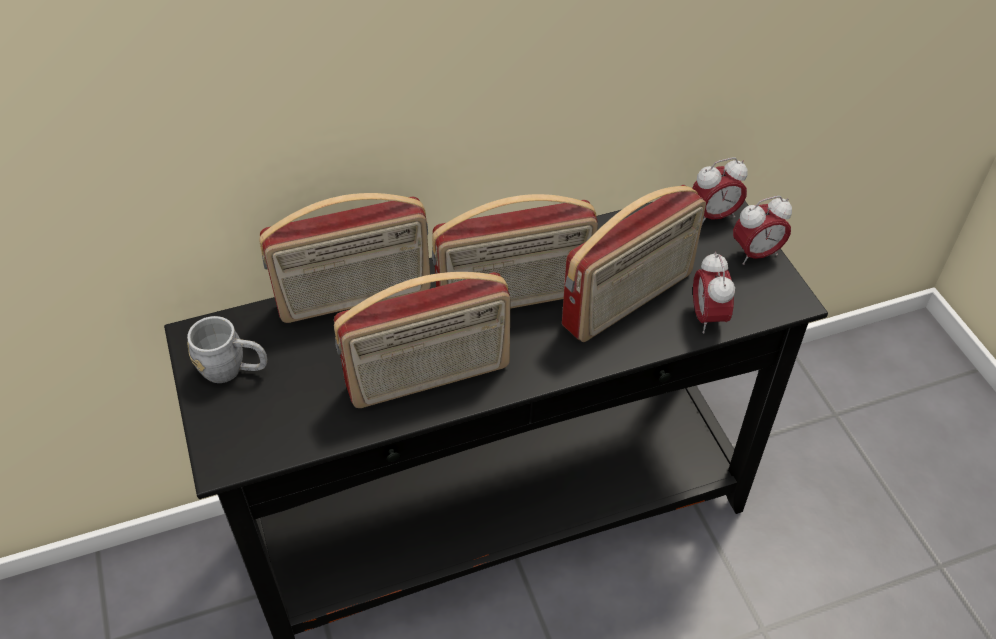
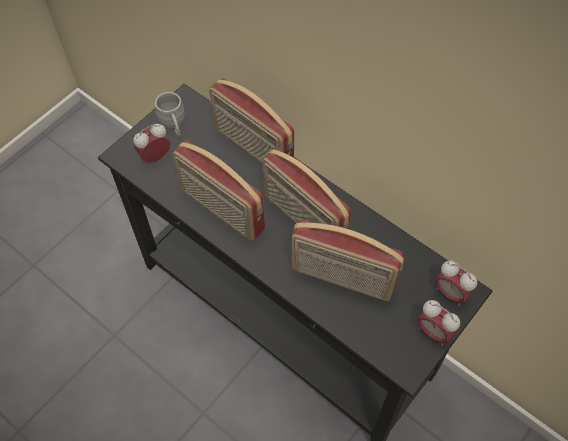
camera: 60 degrees right, 10 degrees up
(707, 317) = (358, 326): alarm clock -> alarm clock (155, 156)

